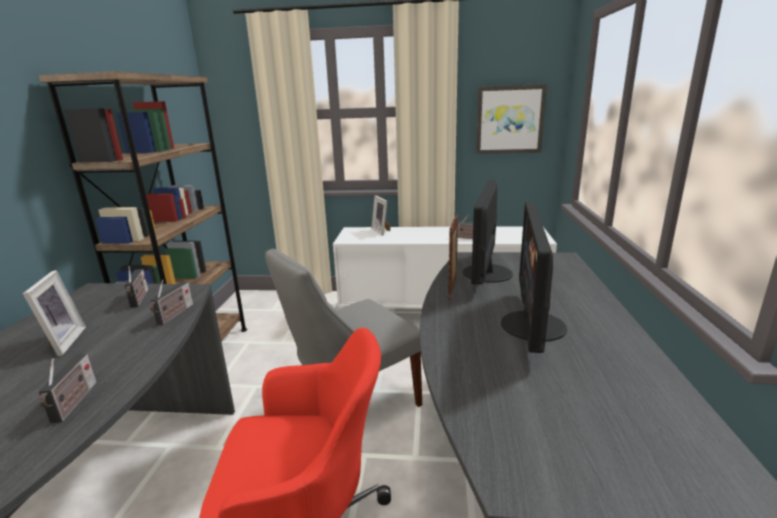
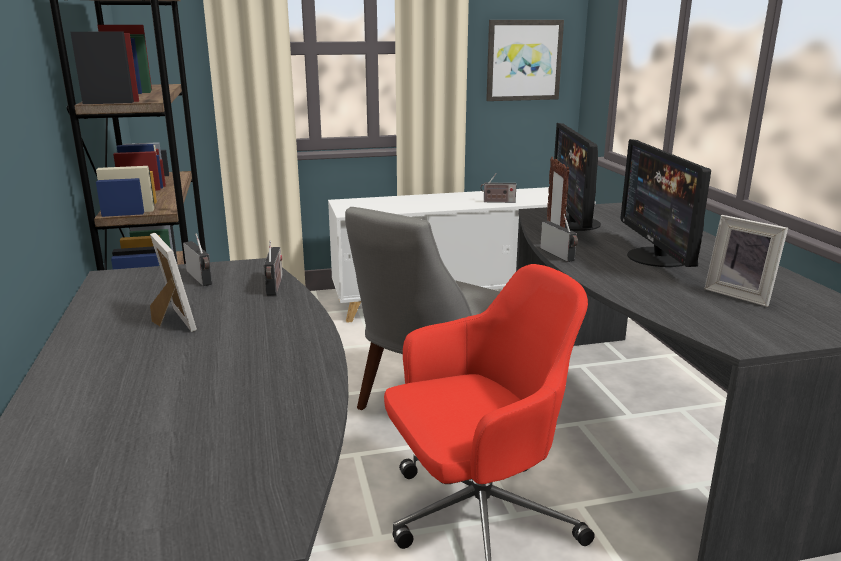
camera: 20 degrees left, 0 degrees up
(74, 403) = (286, 359): radio -> radio (559, 255)
(382, 231) = (384, 201): picture frame -> picture frame (740, 294)

